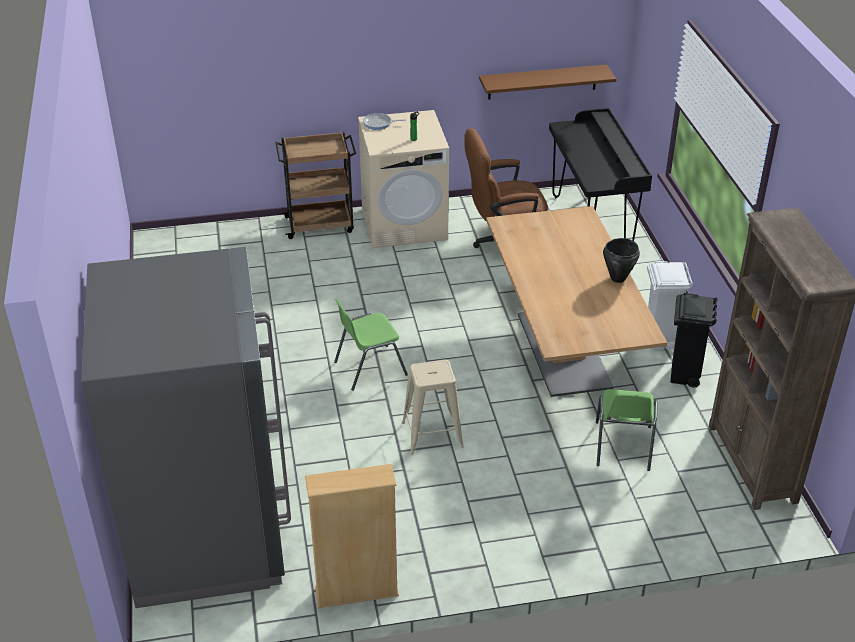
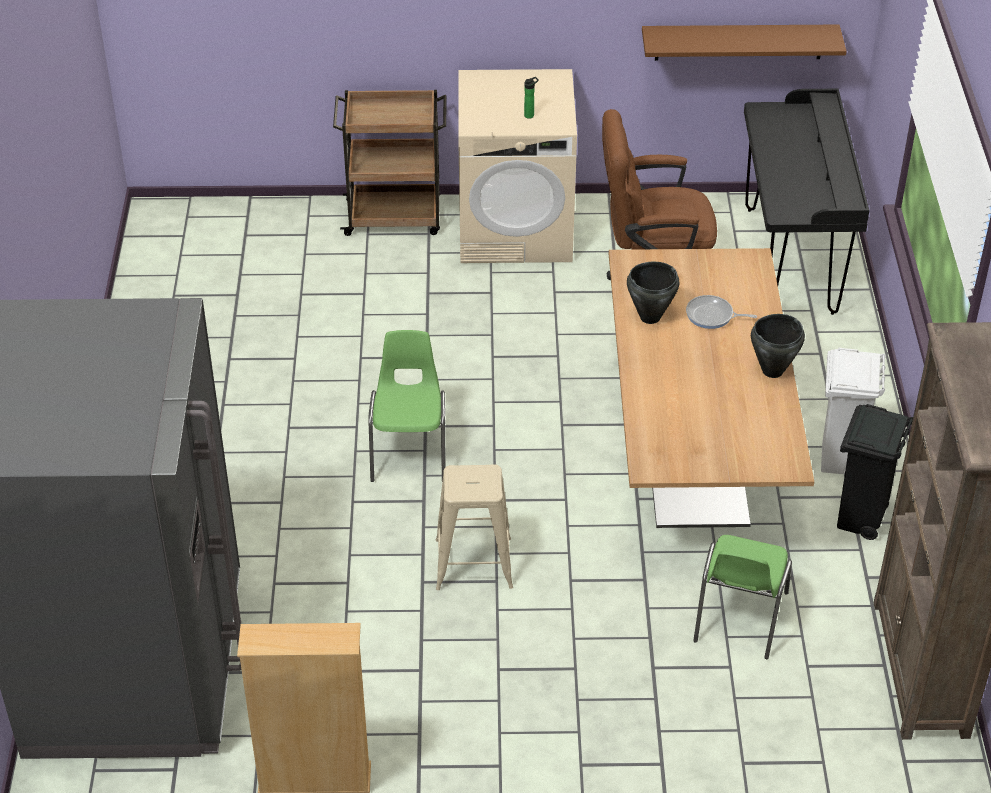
camera: 10 degrees right, 5 degrees up
(369, 368) = (410, 451): green chair -> green chair turned 105 degrees clockwise
(379, 123) = (486, 84): frying pan -> frying pan (712, 316)
(526, 254) = (649, 317): none -> black cooking pot

